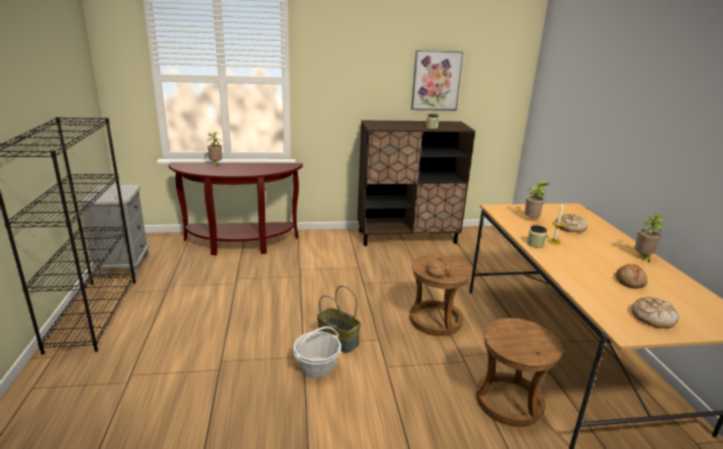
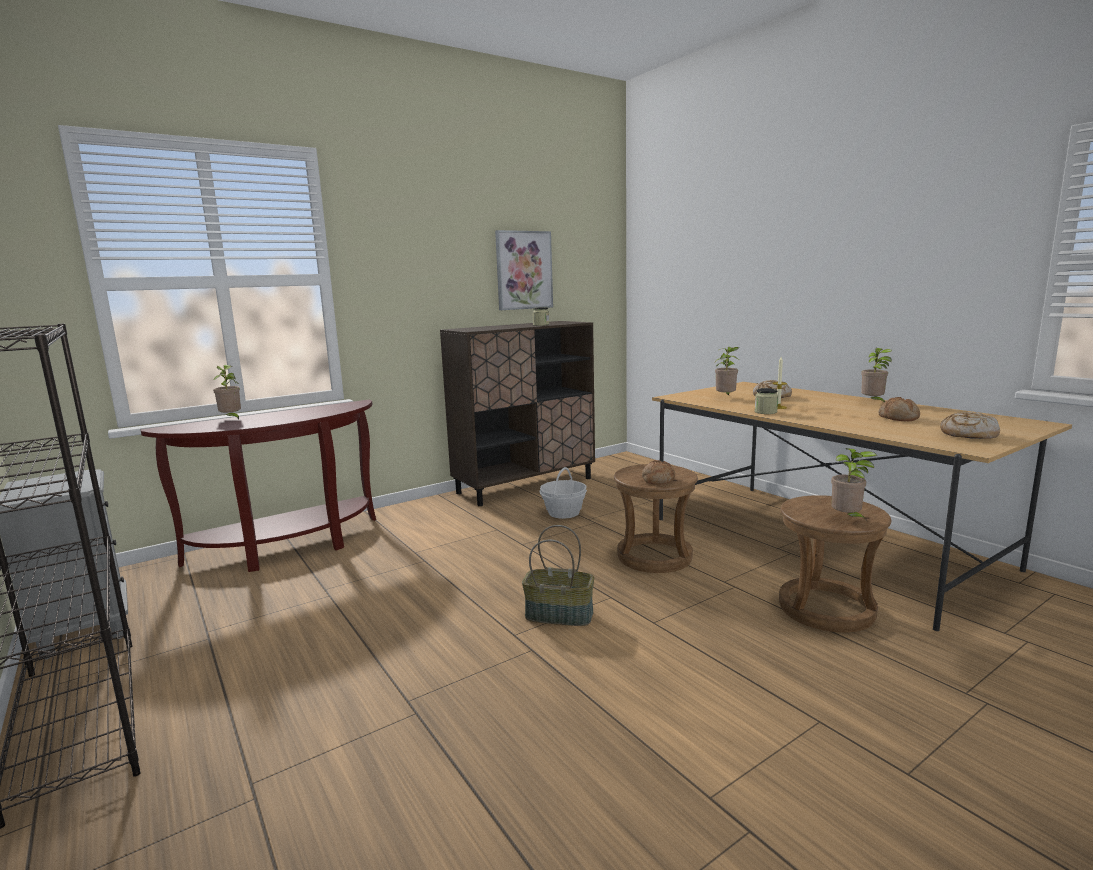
camera: 25 degrees left, 10 degrees down
(317, 367) = (565, 655): basket -> basket (563, 513)
(521, 349) = (847, 519): none -> potted plant

